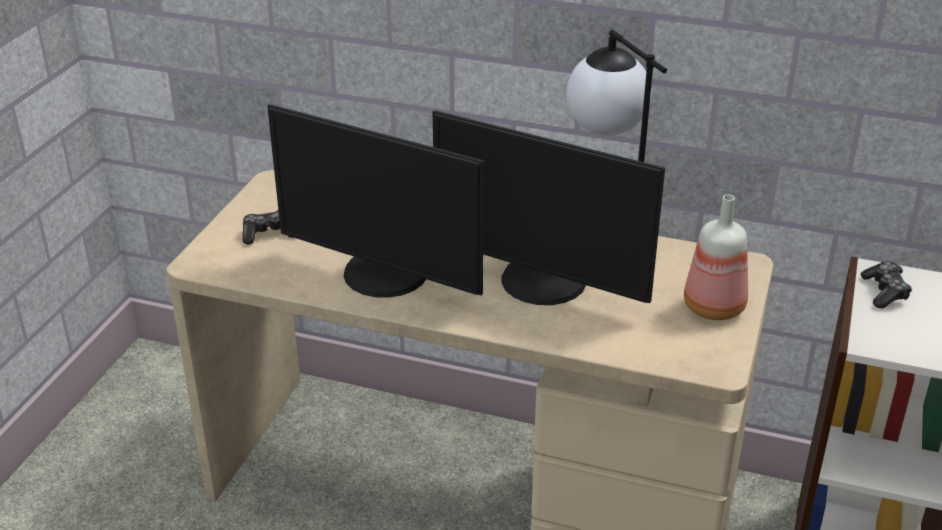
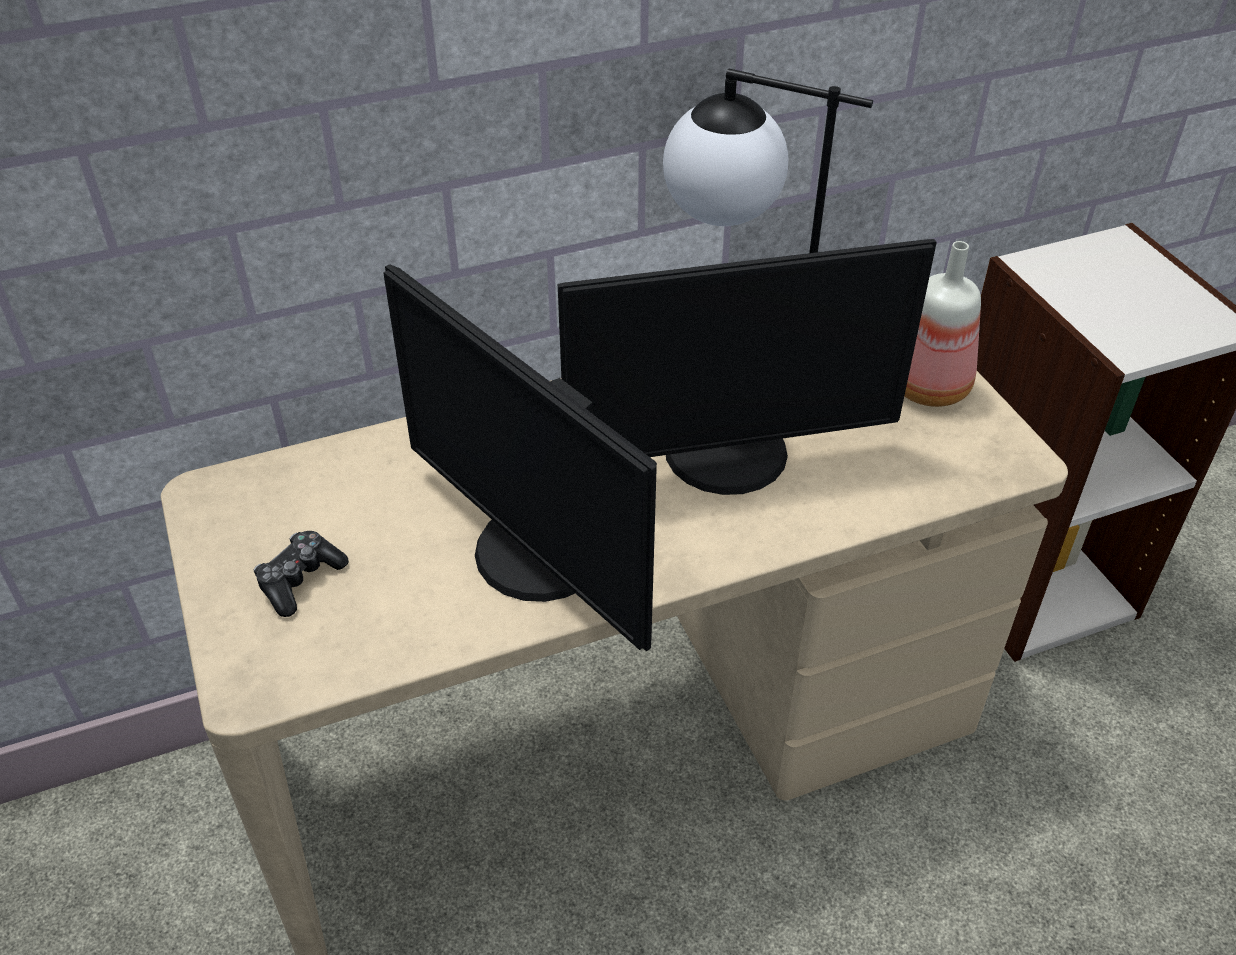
camera: 40 degrees left, 10 degrees up
(383, 276) = (535, 555): monitor -> monitor turned 60 degrees clockwise
(885, 292) = (1068, 284): game controller -> none

